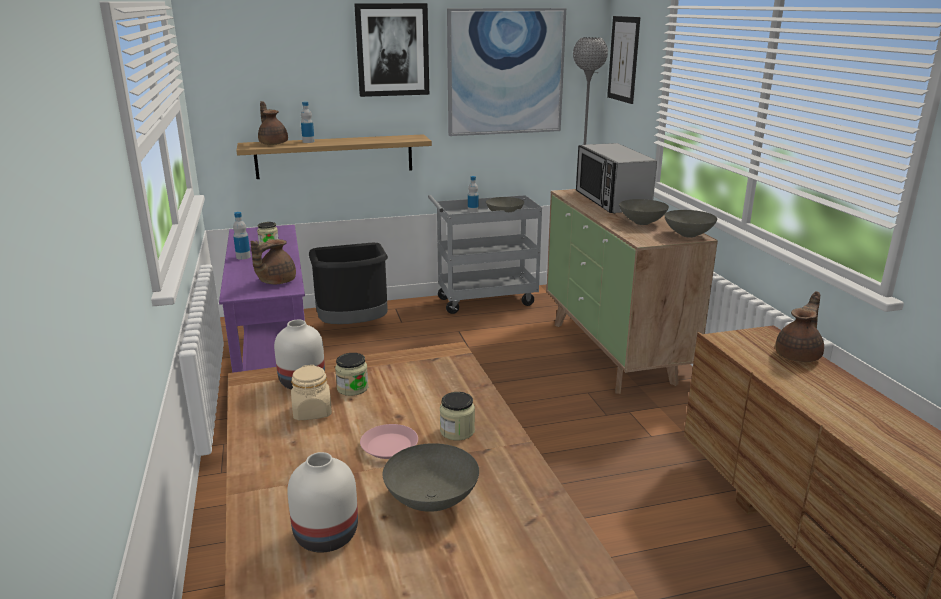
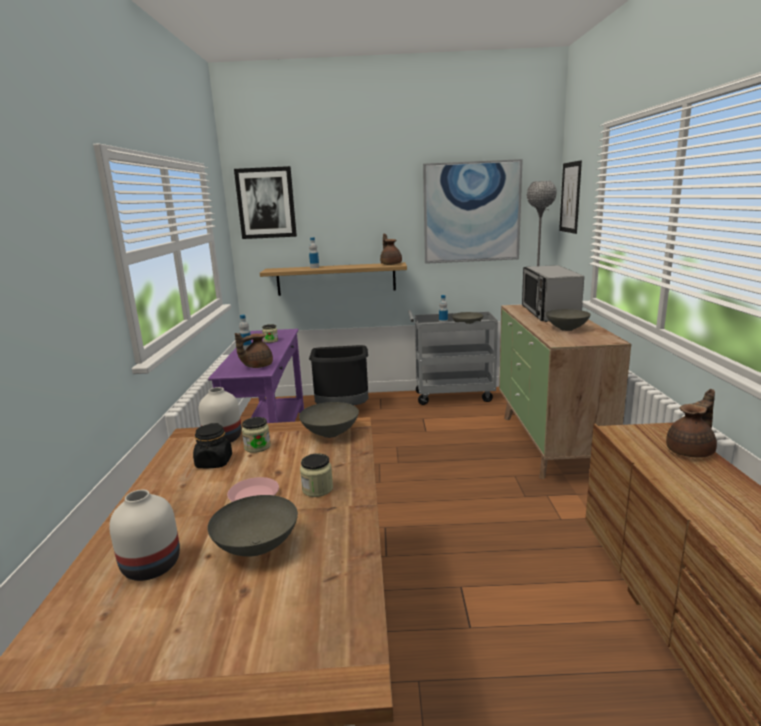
camera: 15 degrees right, 5 degrees down
(273, 143) = (289, 268): brown teapot -> brown teapot (391, 264)
(312, 412) = (214, 462): beige jar -> black jar
(392, 50) = (380, 197): picture -> picture (266, 203)
(687, 235) = (604, 339): grey bowl -> grey bowl (329, 433)

